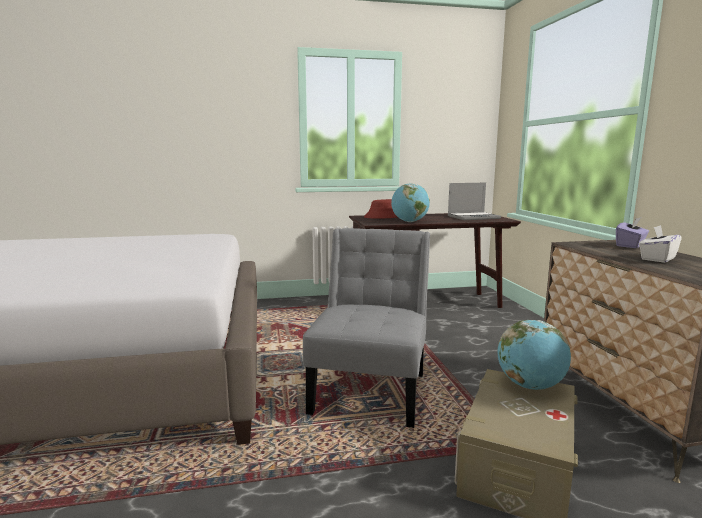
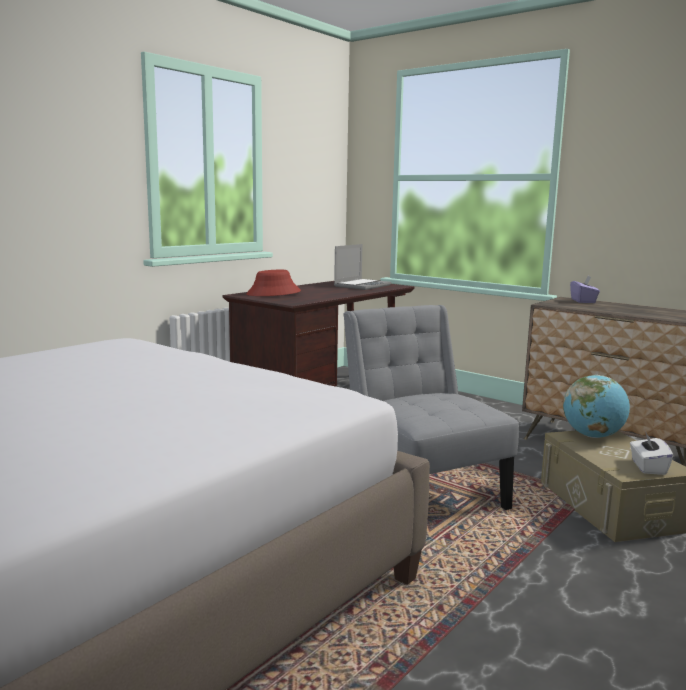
camera: 40 degrees left, 0 degrees up
(409, 222) = (322, 297): globe -> none
(657, 259) = (630, 310): white tissue box -> white tissue box (648, 467)

